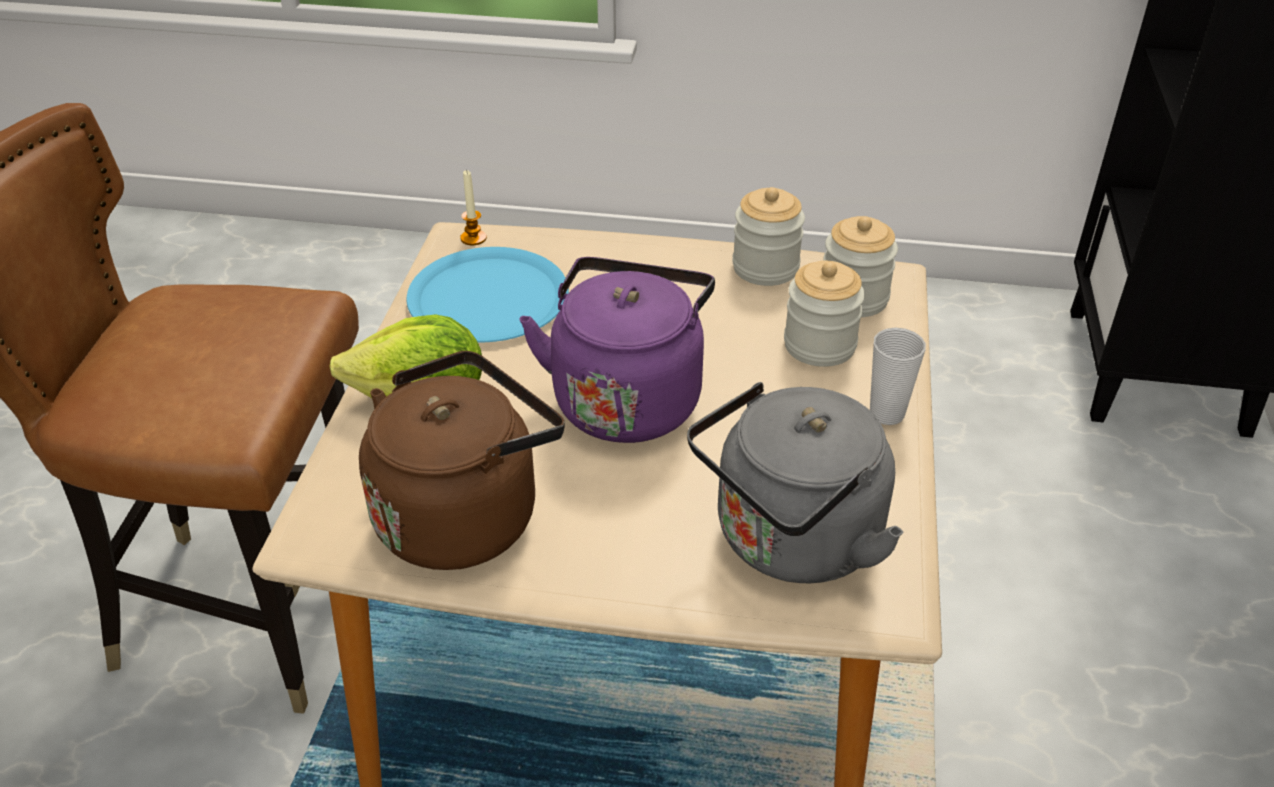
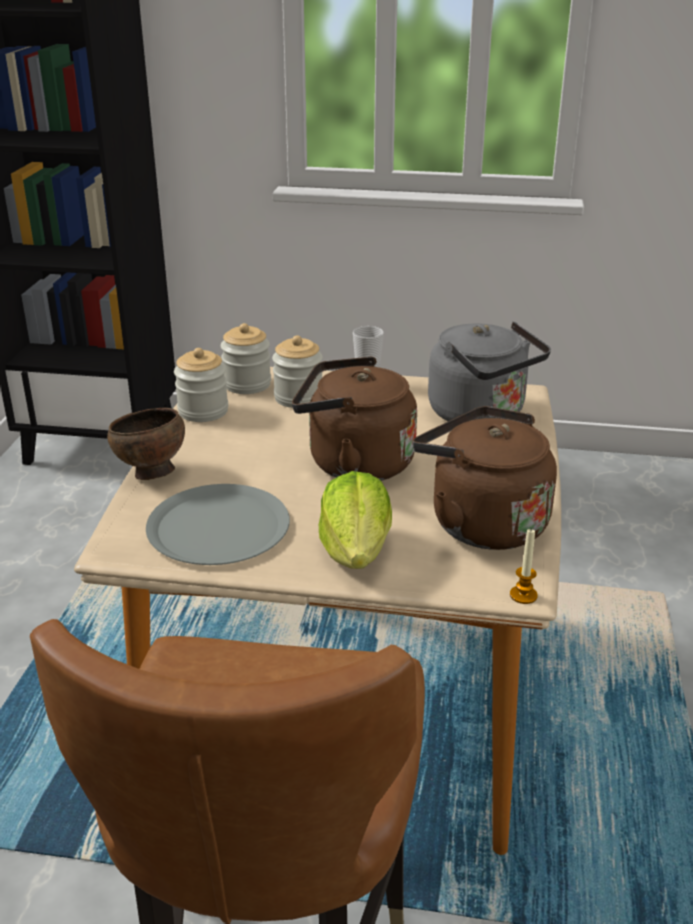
camera: 90 degrees left, 10 degrees down
(473, 238) = (118, 540): candle -> candle (523, 595)
(488, 298) = (218, 527): blue plate -> grey plate
(606, 244) = (150, 474): none -> brown bowl
(627, 398) = (354, 463): purple kettle -> brown kettle

